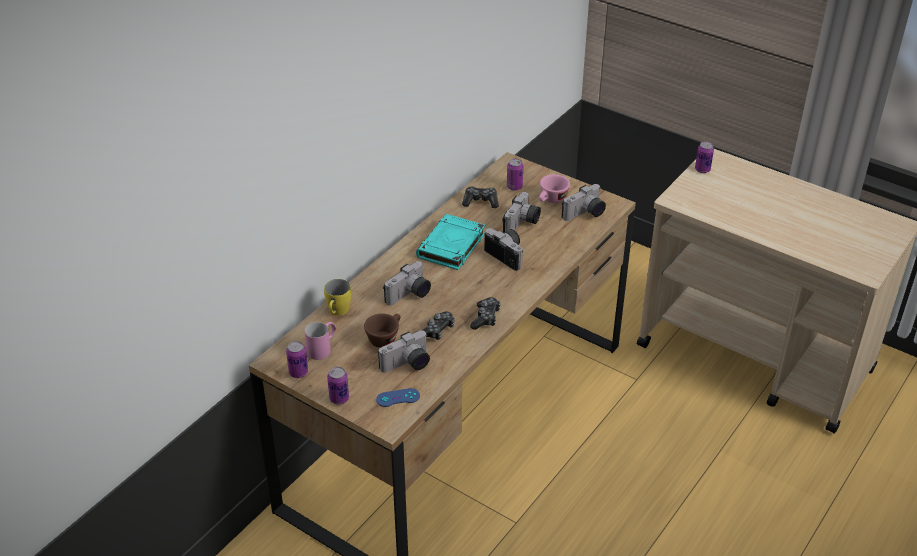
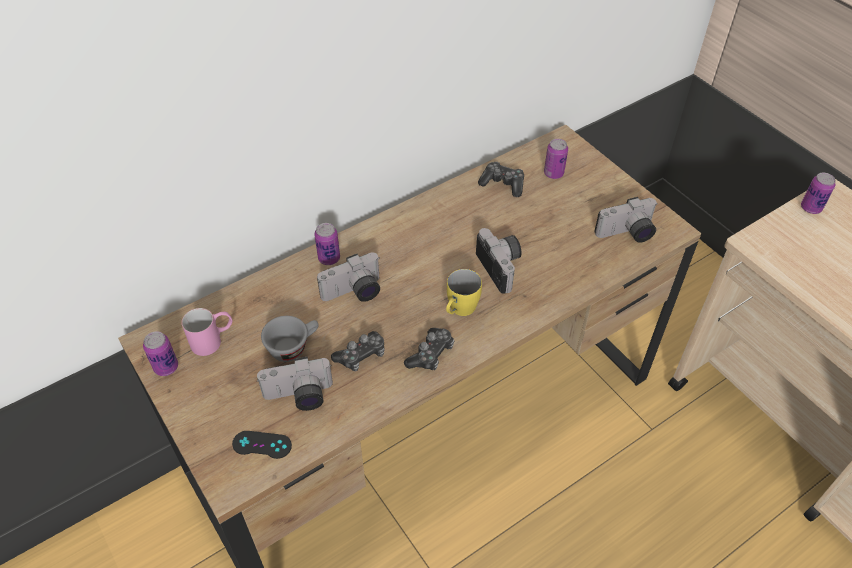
camera: 20 degrees right, 10 degrees up
(337, 312) = (257, 293): yellow mug -> yellow mug (459, 310)
(339, 399) = (191, 422): can -> can (329, 258)
(385, 337) = (293, 346): brown cup -> grey cup
(398, 398) = (262, 445): blue game controller -> black game controller
(451, 246) = (438, 237): turquoise book -> none
(522, 224) = (540, 228): camera -> none
(551, 200) = (592, 203): pink cup -> none

